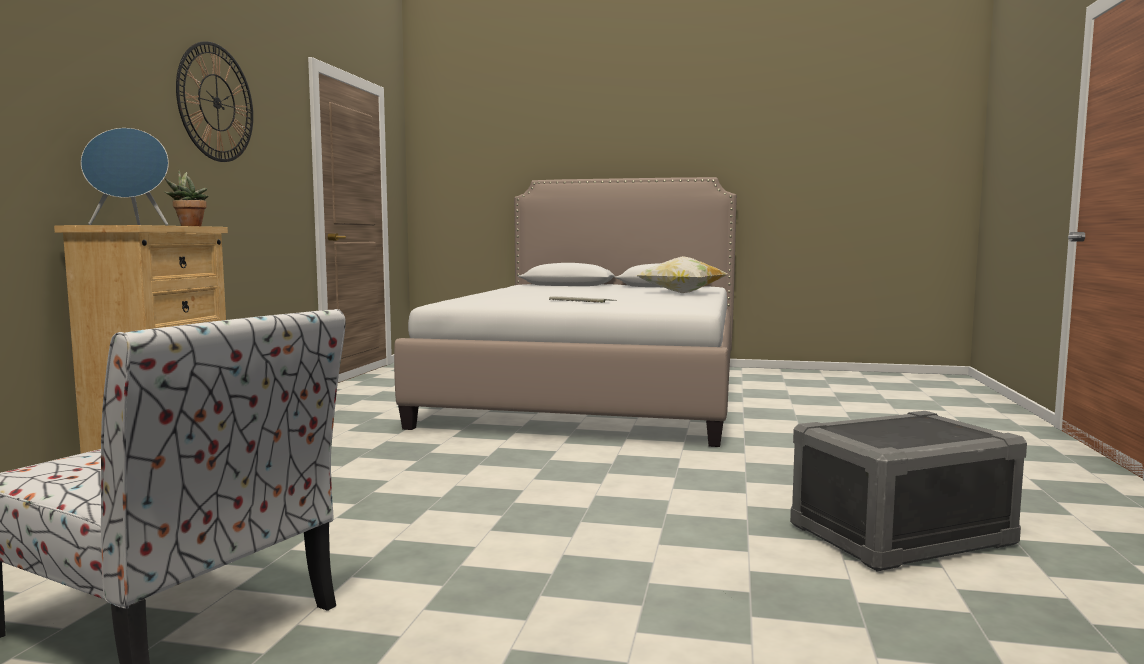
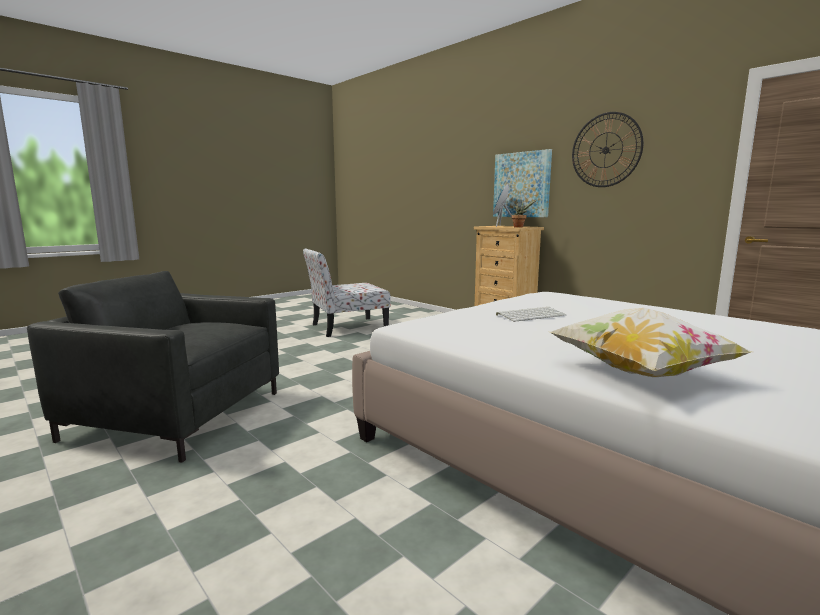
camera: 125 degrees right, 5 degrees up
(94, 131) = (522, 185): none -> picture
(901, 535) = (178, 415): grey storage box -> grey armchair

